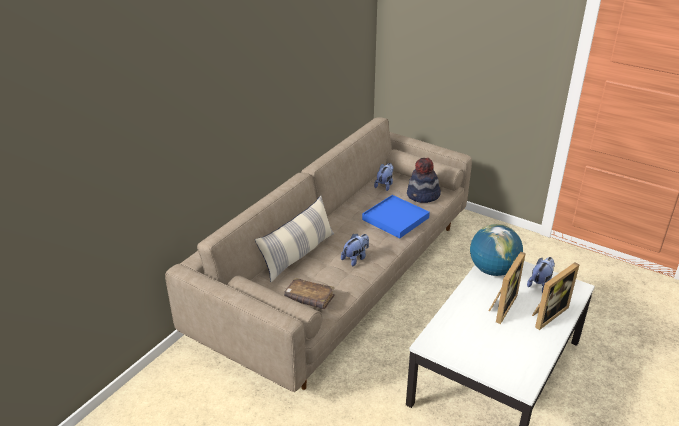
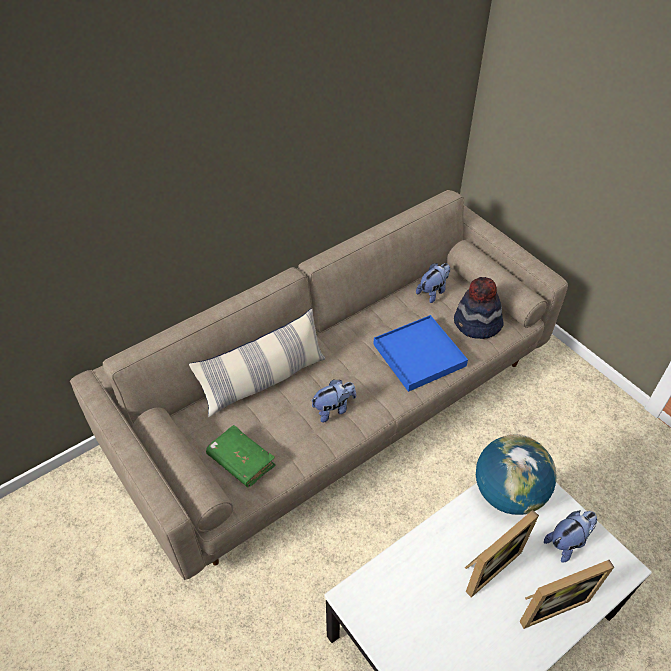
camera: 20 degrees right, 15 degrees up
(309, 299) = (241, 461): brown book -> green book

